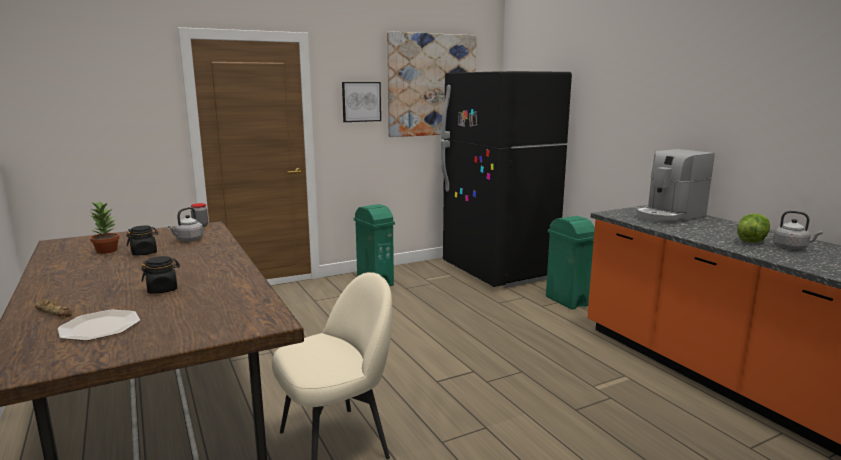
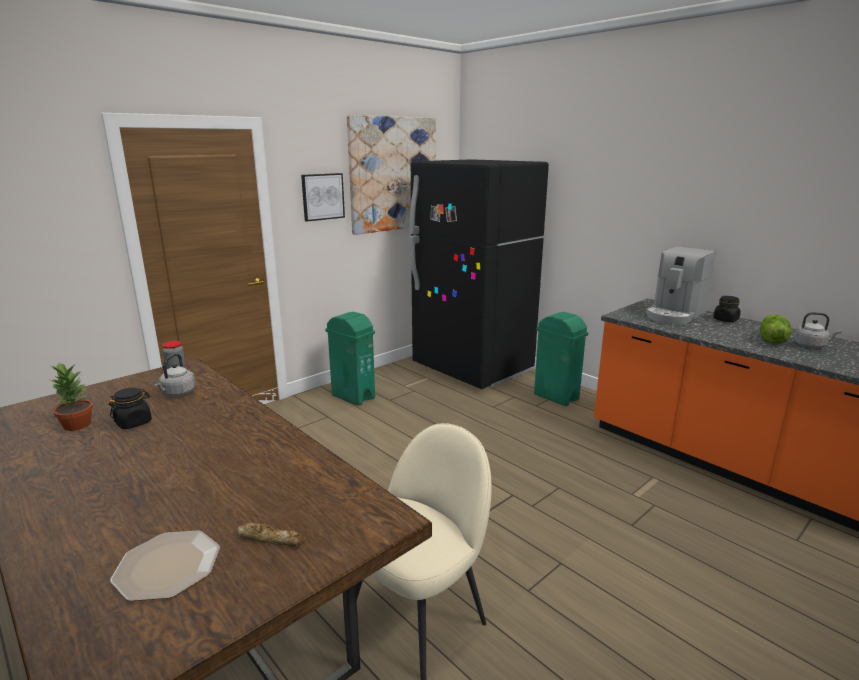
camera: 15 degrees left, 5 degrees up
(54, 312) = (80, 550): bread -> bread (271, 539)
(163, 289) = (206, 484): black jar -> black jar (725, 320)

